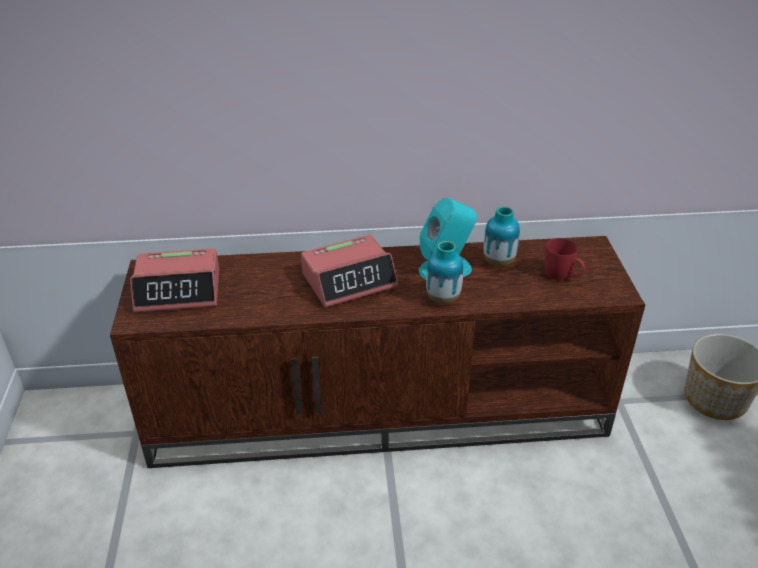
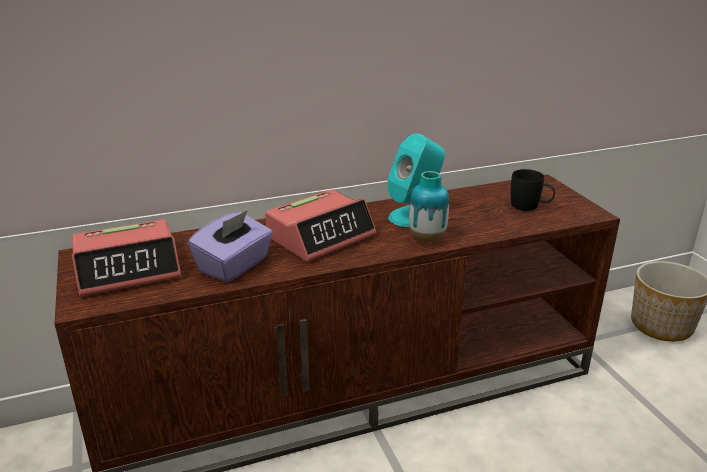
camera: 15 degrees left, 10 degrees down
(264, 301) = (234, 266): none -> purple tissue box
(498, 262) = (463, 204): vase -> none
(562, 275) = (530, 206): red mug -> black mug

